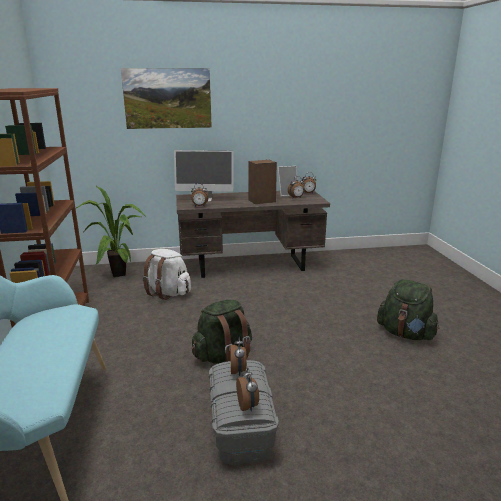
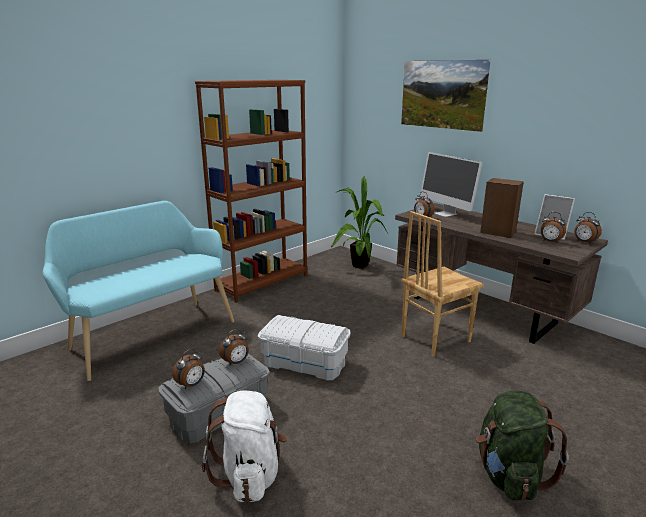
camera: 55 degrees right, 0 degrees up
(168, 293) = (364, 296): white backpack -> white backpack (250, 474)
(223, 356) = (304, 363): green backpack -> white storage box
(260, 294) = (434, 338): none -> brown chair

